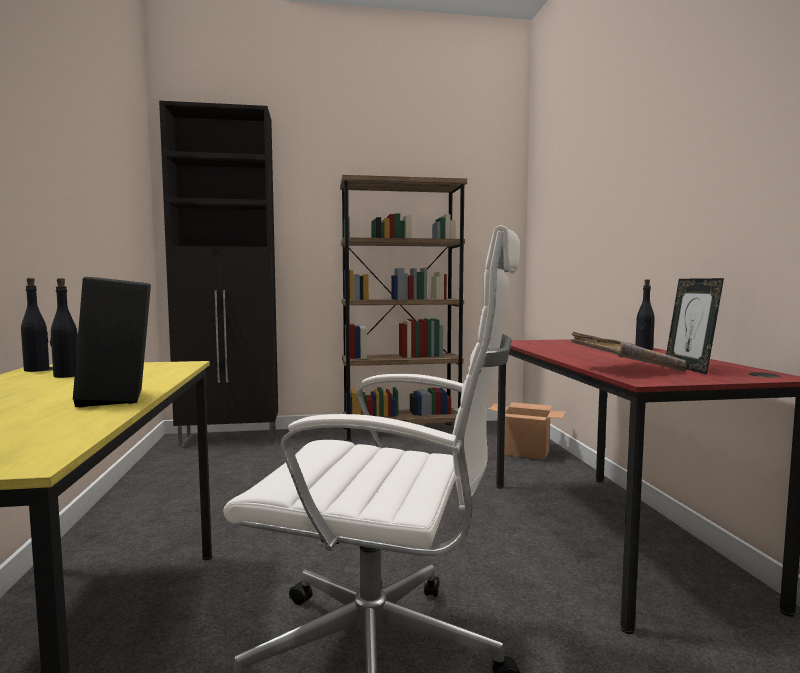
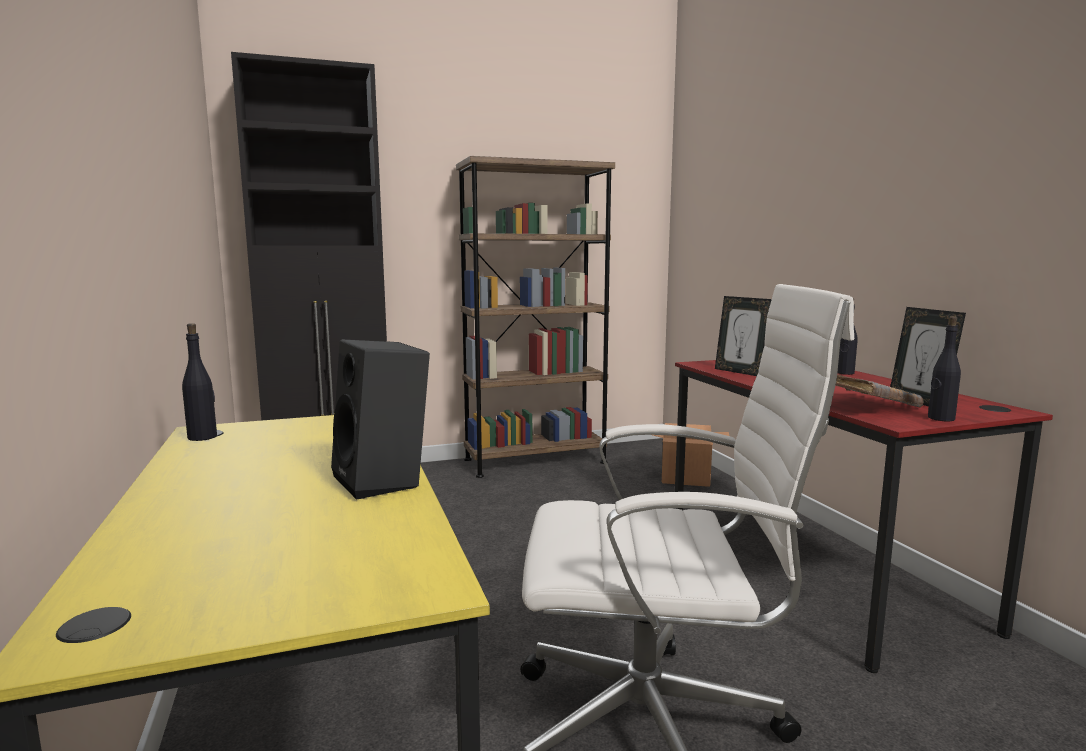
camera: 10 degrees left, 5 degrees up
(66, 375) = (256, 445): black bottle -> black bottle (940, 418)
(543, 347) = (740, 372): none -> picture frame

